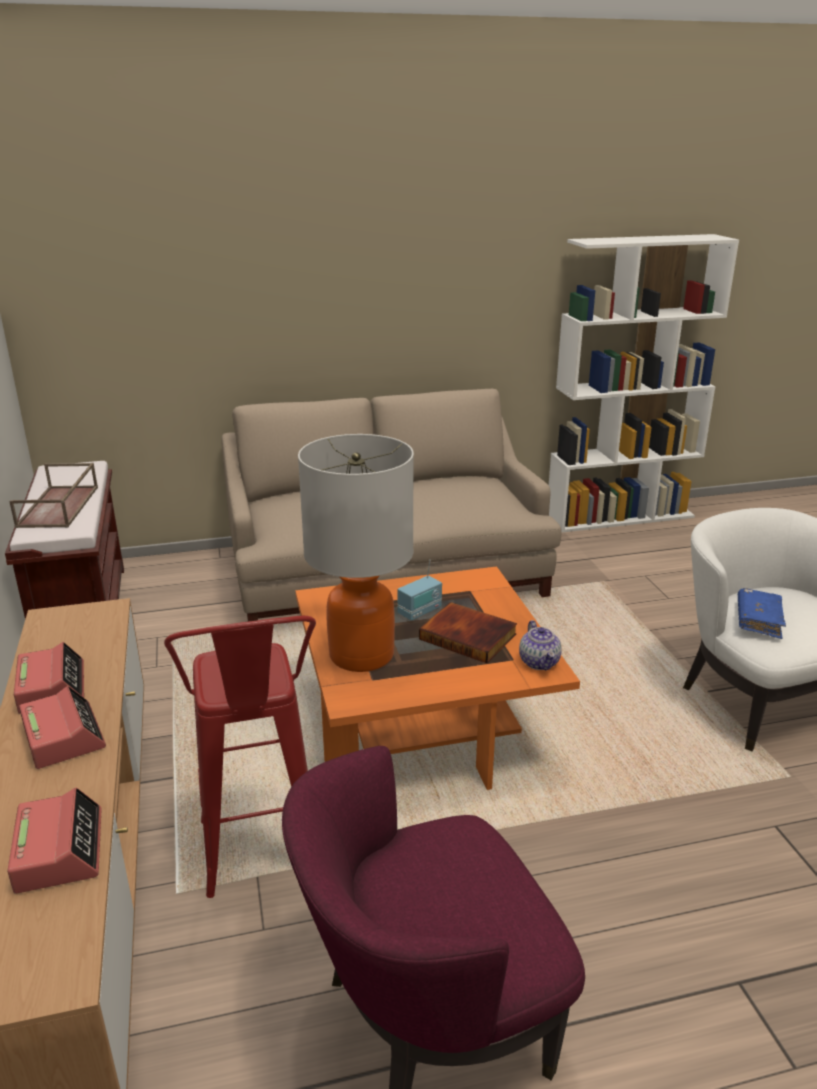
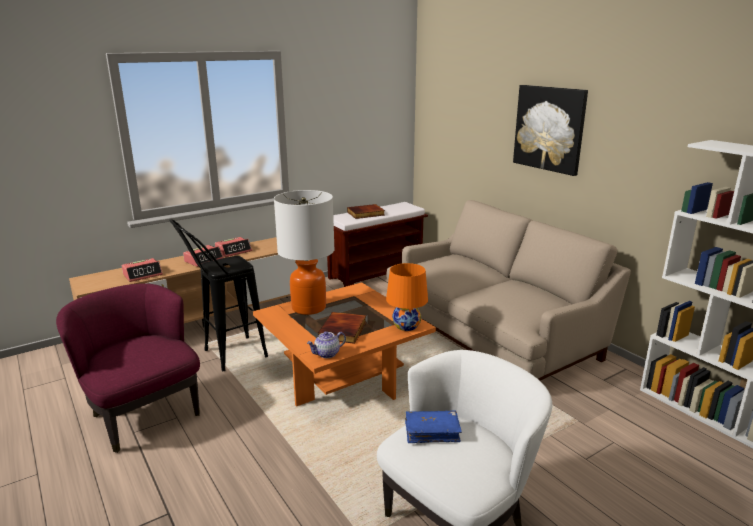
camera: 70 degrees right, 5 degrees down
(59, 507) = (365, 214): brown tray -> book
(262, 864) = (226, 356): red stool -> black stool
(345, 262) = (549, 128): none -> picture
(420, 612) = (361, 314): radio -> none
(481, 584) = (406, 326): none -> orange table lamp

